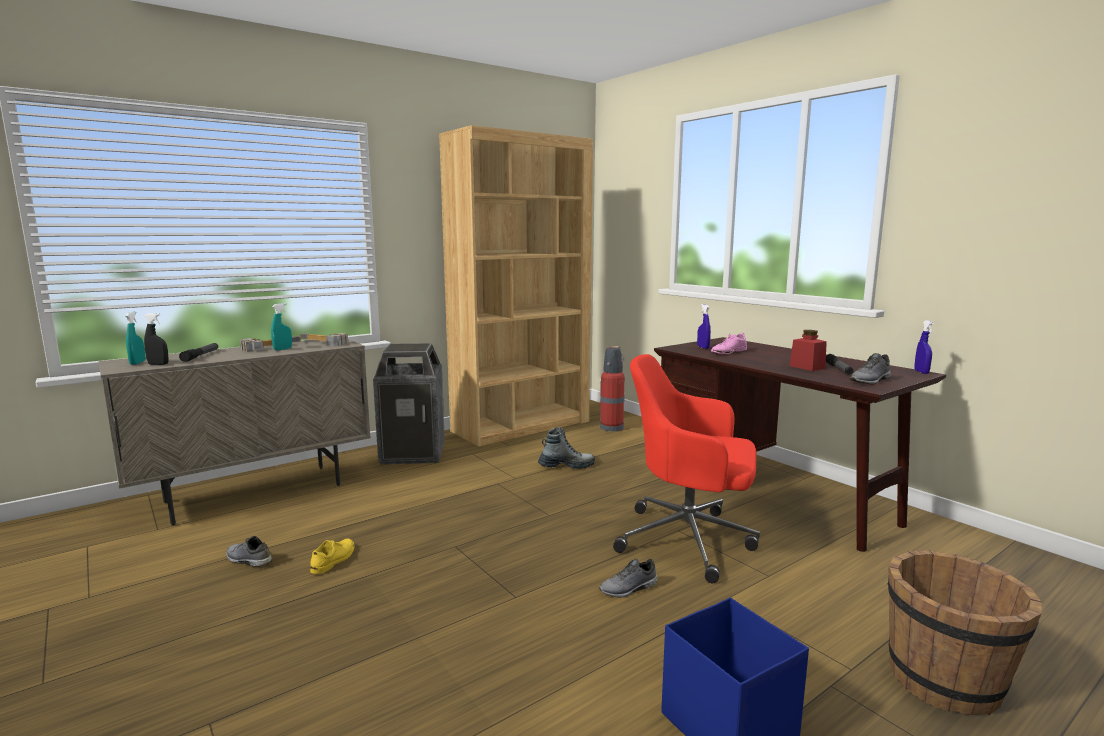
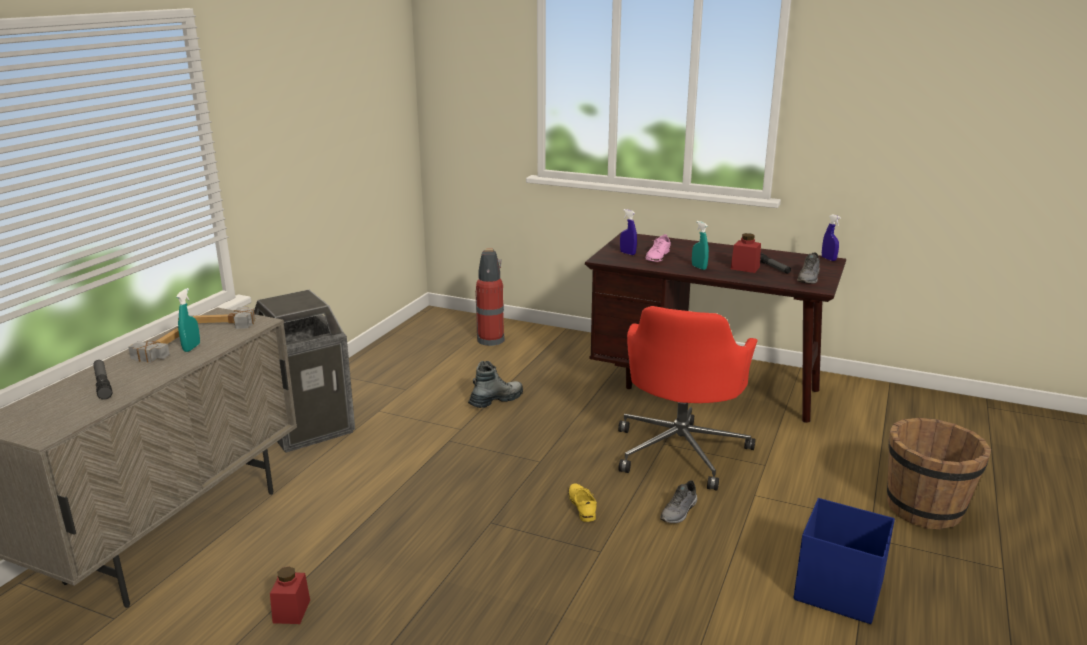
camera: 30 degrees left, 10 degrees up
(137, 363) = (39, 417): turquoise spray bottle -> turquoise spray bottle (699, 267)
(158, 364) = (78, 412): black spray bottle -> none
(248, 560) = (291, 611): grey shoe -> red jar
(333, 560) = (387, 577): yellow shoe -> yellow shoe (582, 505)
(522, 426) = (391, 359): brown bookcase -> none
(689, 540) = (681, 450): red office chair -> red office chair turned 60 degrees counterclockwise

